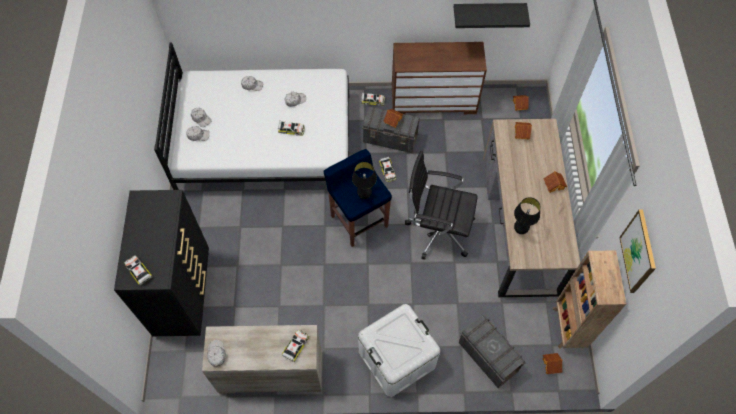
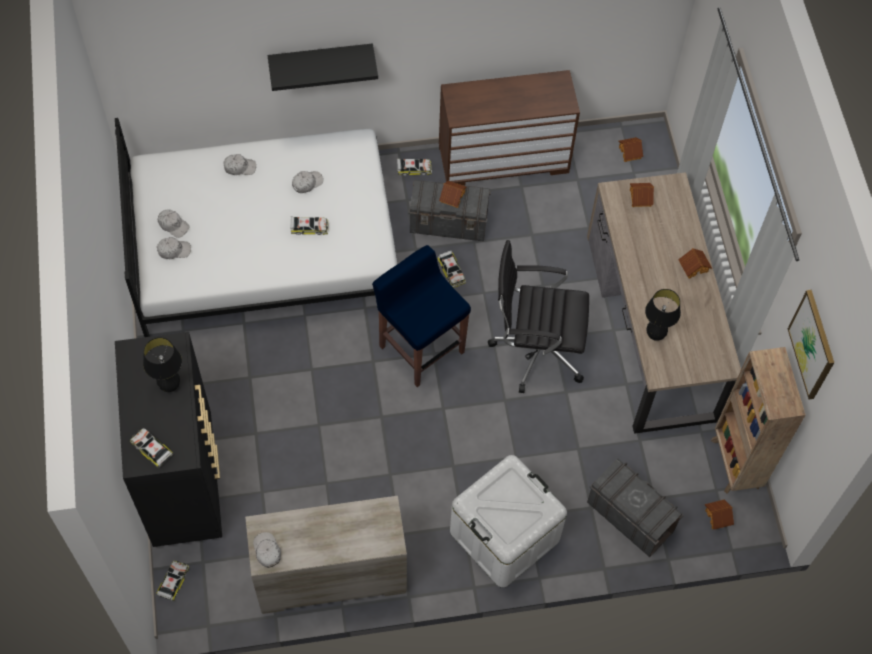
camera: 10 degrees left, 0 degrees up
(296, 346) = (374, 527): toy car -> toy car (173, 581)
(364, 195) = (433, 311): black table lamp -> black table lamp (170, 386)
(488, 11) = (574, 29): black shelf -> black shelf (321, 59)

